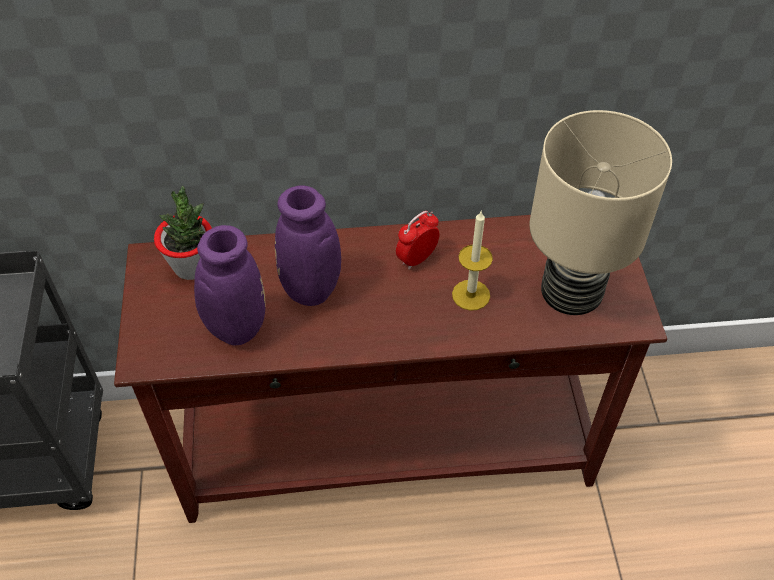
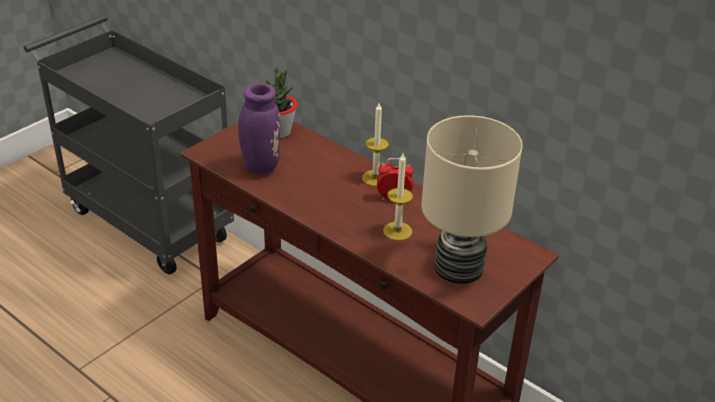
camera: 45 degrees right, 15 degrees down
(311, 294) = (316, 177): purple vase -> none
(368, 248) = (375, 178): none -> candle

